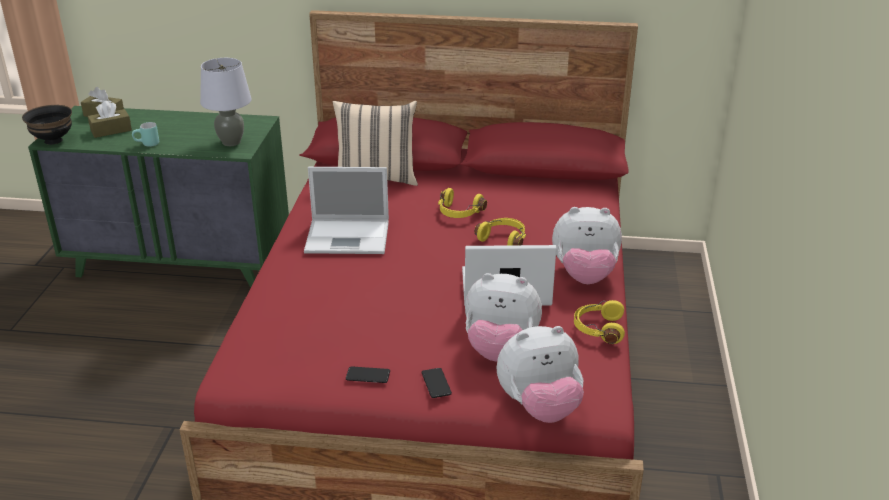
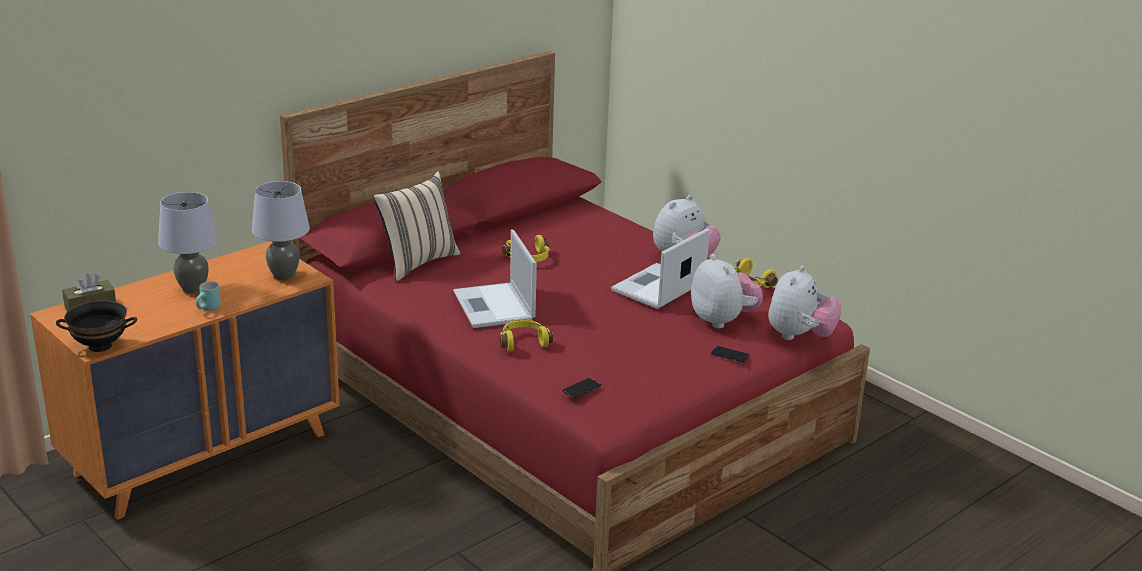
camera: 50 degrees left, 5 degrees down
(111, 130) = (138, 314): brown tissue box -> none
(170, 127) = (192, 288): none -> grey table lamp
(181, 262) = (203, 453): green dresser -> orange dresser
(349, 237) = (494, 307): laptop -> laptop turned 120 degrees clockwise
(368, 375) = (688, 372): phone -> phone (581, 389)
(500, 349) = (723, 321): plush toy -> plush toy turned 75 degrees counterclockwise
(504, 239) = (595, 261): yellow headphones -> yellow headphones (523, 342)

